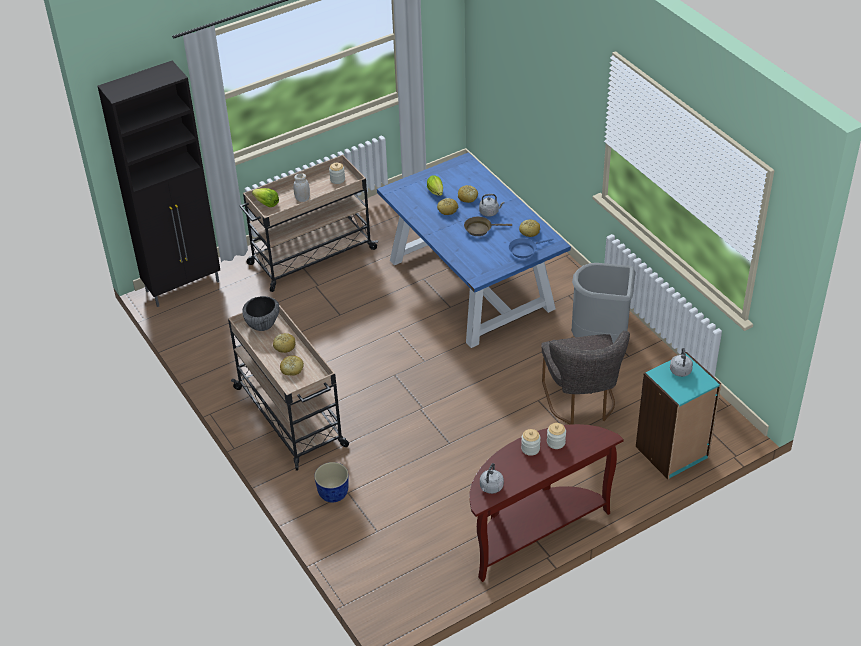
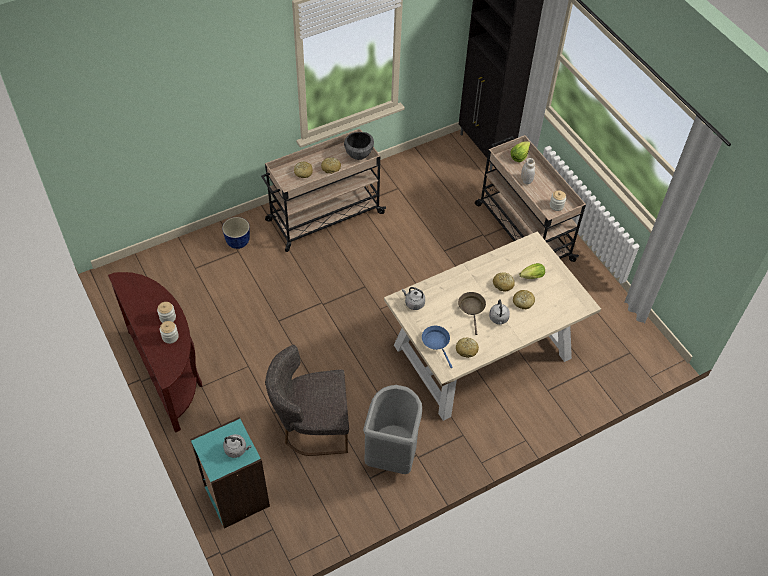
camera: 90 degrees right, 10 degrees up
(470, 283) = (483, 351): blue dining table -> beige dining table
(490, 488) = (132, 286): grey kettle -> grey kettle (413, 303)

